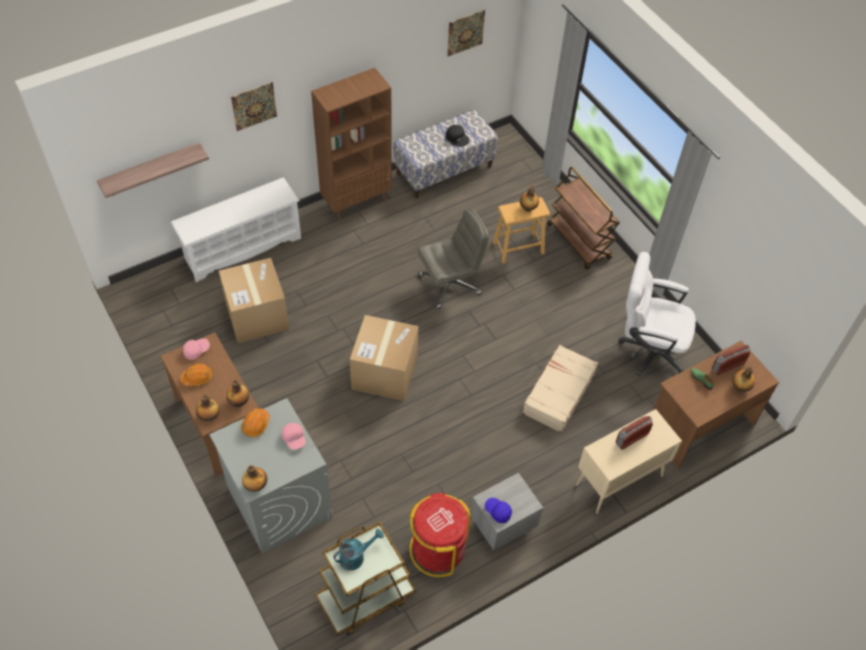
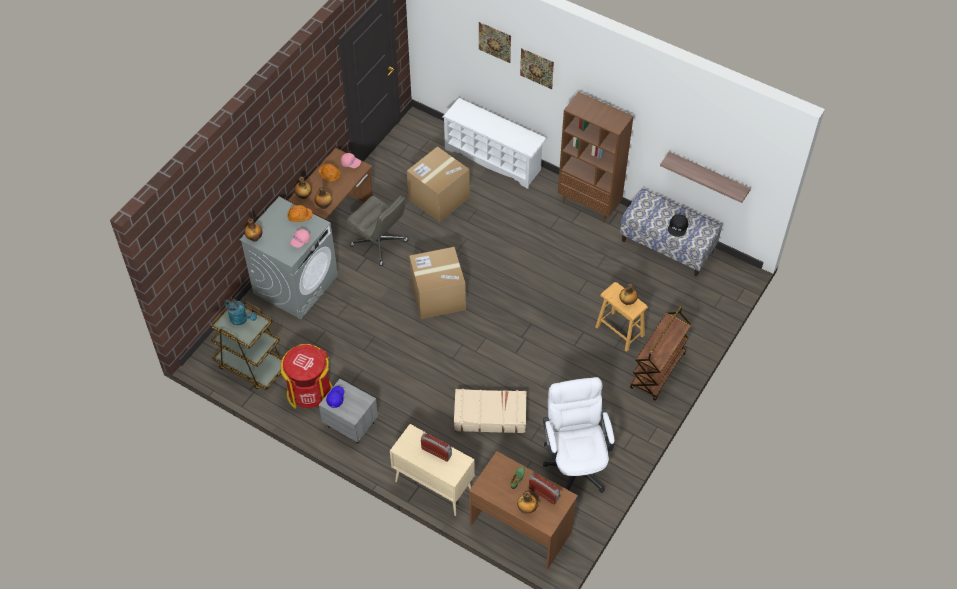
camera: 65 degrees right, 0 degrees up
(151, 170) = (456, 51): shelf -> shelf (708, 176)
(450, 284) = (549, 301): grey office chair -> grey office chair (380, 243)
(465, 33) = (724, 154): picture -> picture (495, 42)

